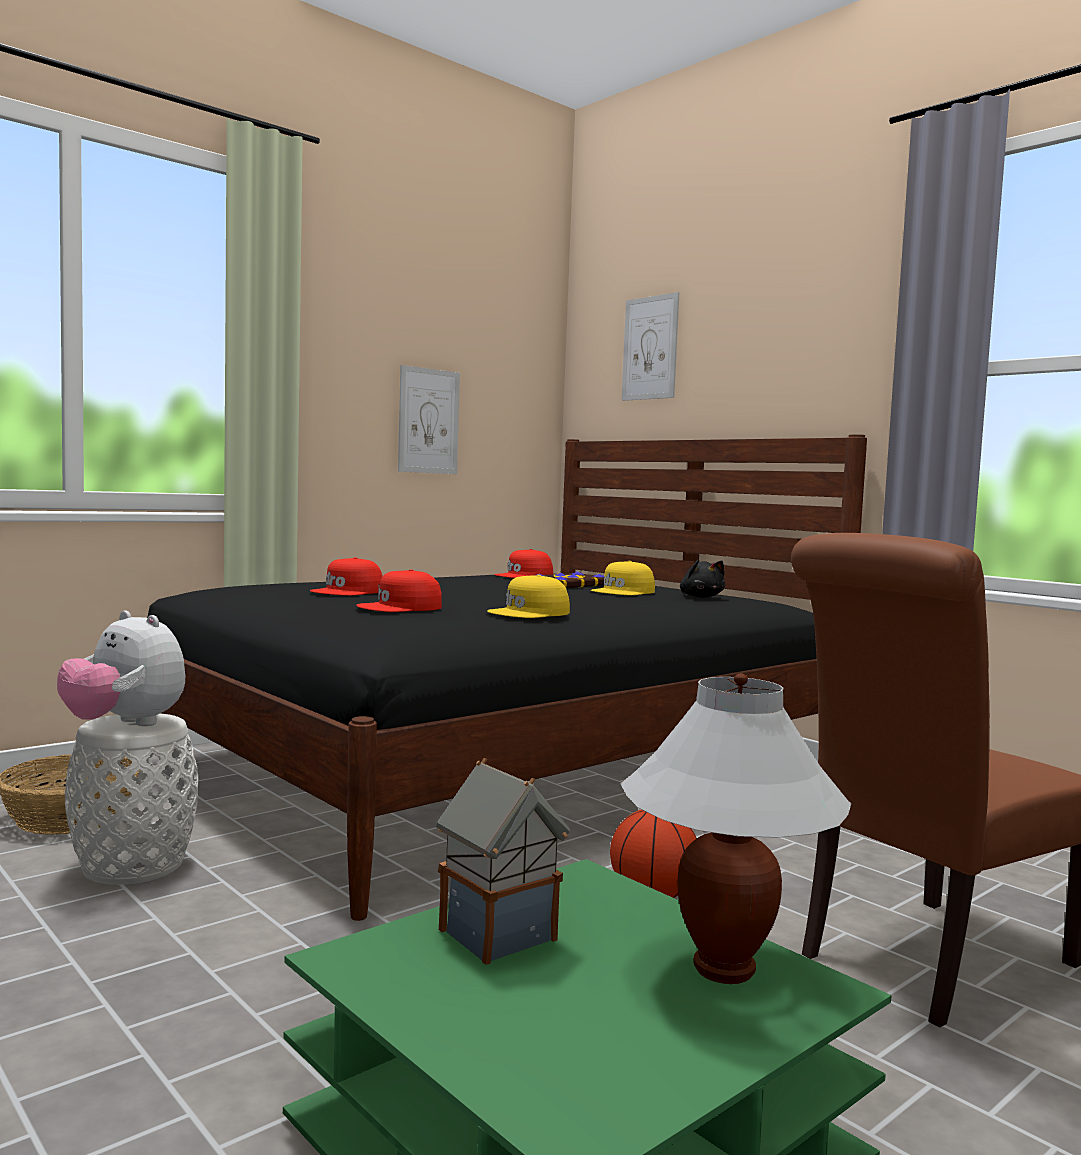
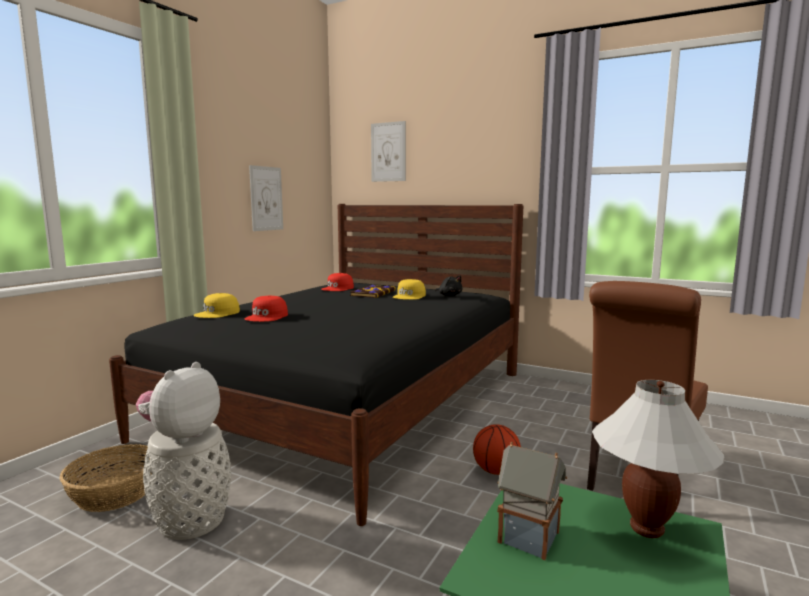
camera: 20 degrees left, 5 degrees up
(124, 725) = (181, 435): plush toy -> plush toy turned 105 degrees clockwise
(401, 607) = (321, 328): red cap -> none
(530, 613) = (395, 322): yellow cap -> yellow cap (217, 313)

